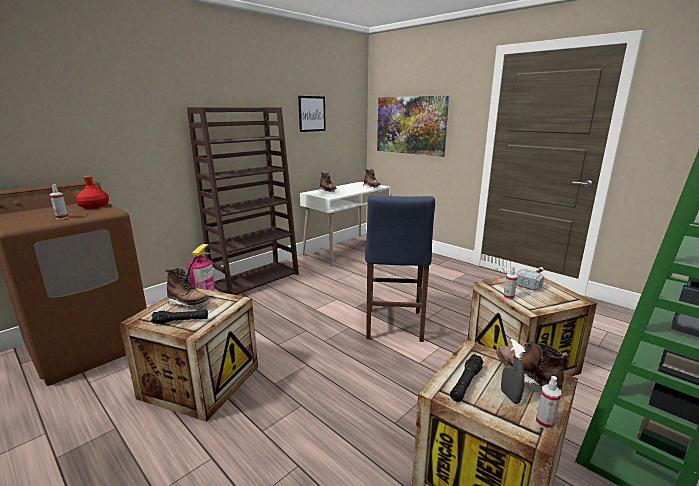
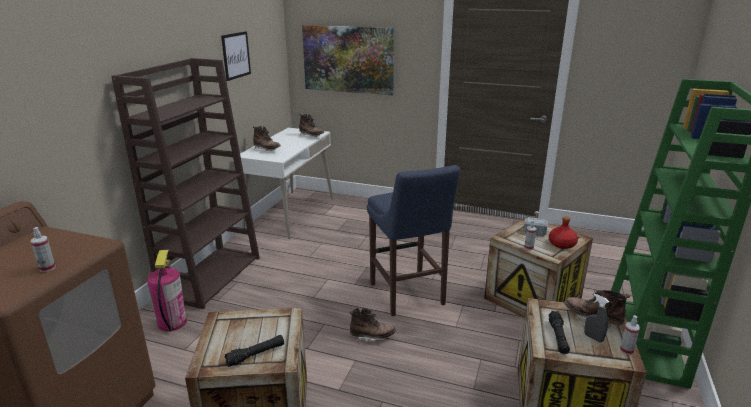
camera: 25 degrees left, 5 degrees up
(93, 206) = (55, 239): red bottle -> red bottle (561, 244)
(188, 303) = (238, 332): brown boot -> brown boot (372, 336)

